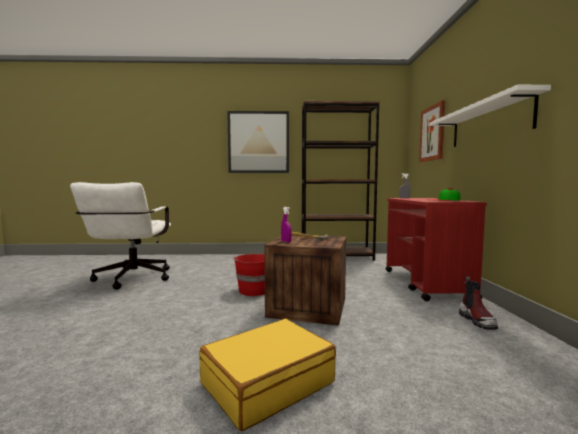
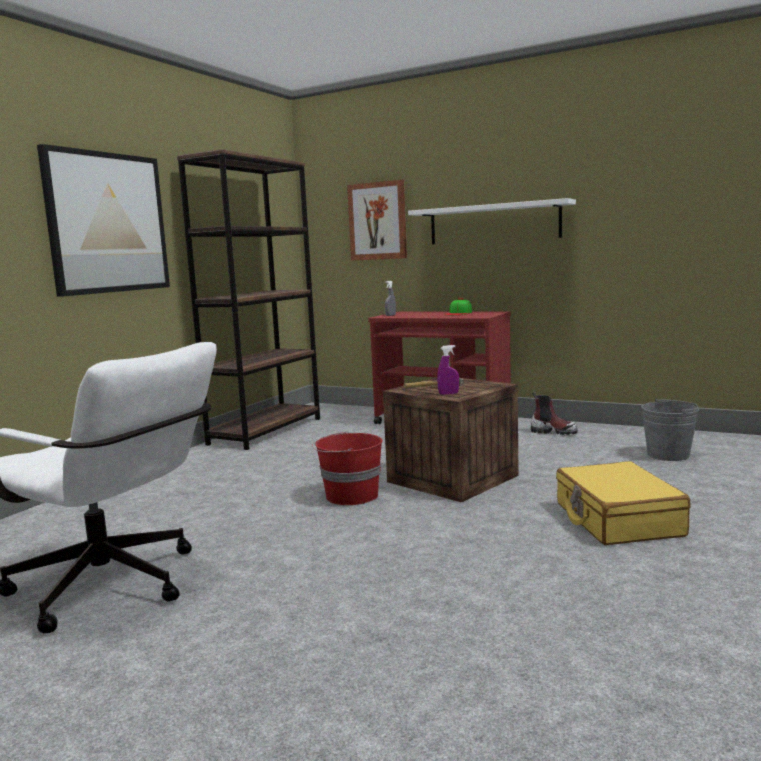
camera: 60 degrees left, 5 degrees up
(515, 393) = (668, 455): none -> grey bucket

